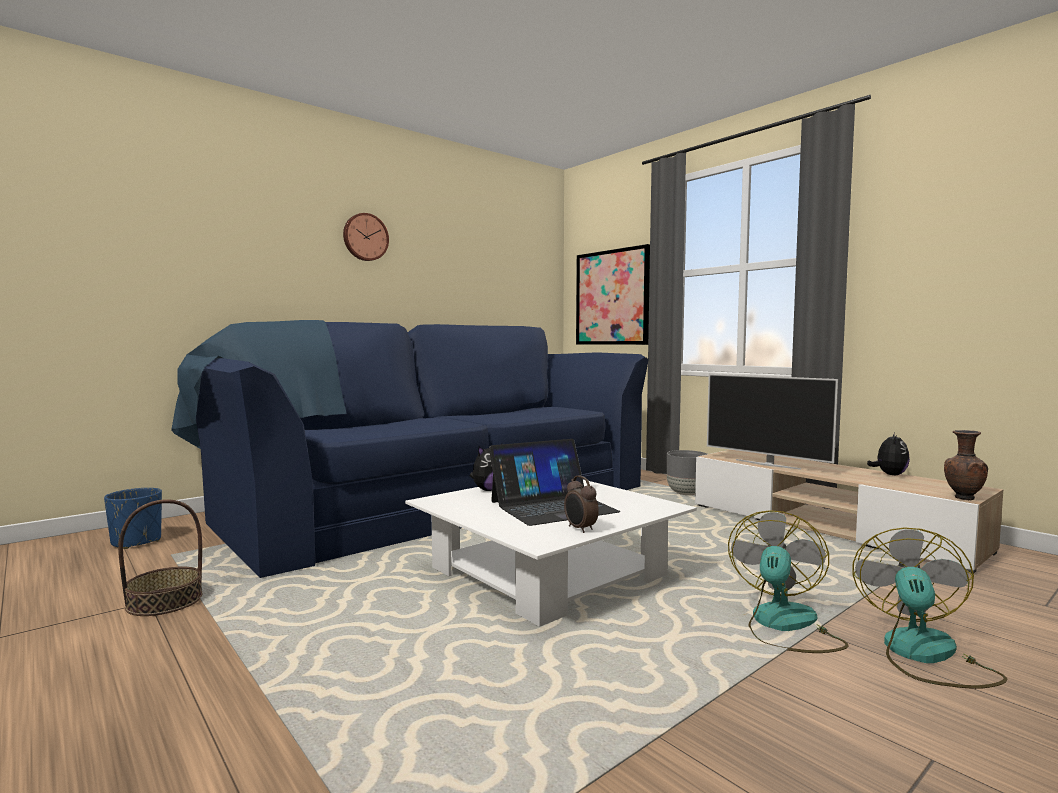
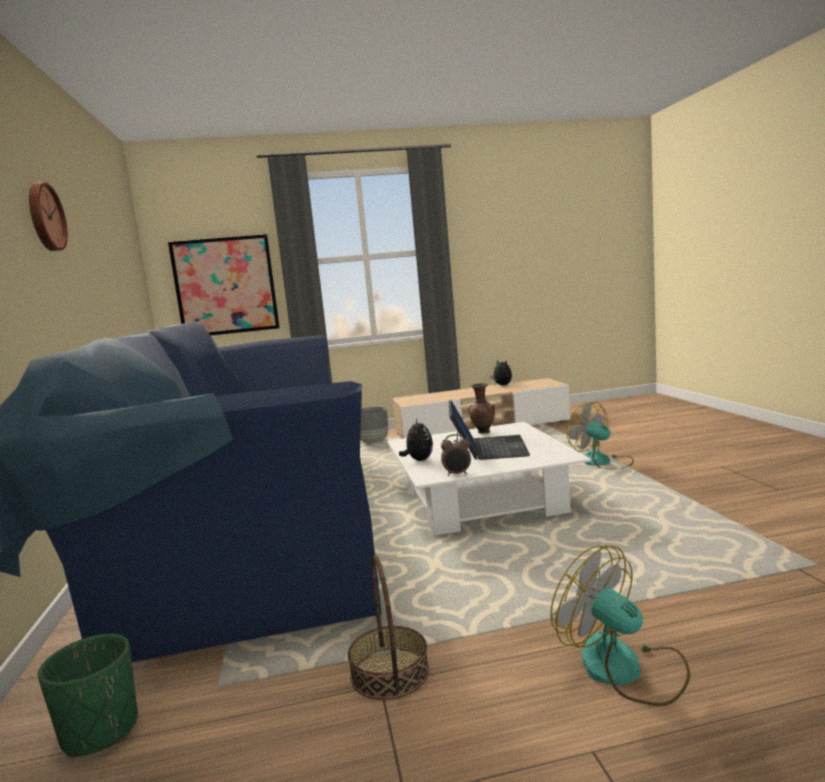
camera: 60 degrees left, 5 degrees up
(136, 542) = (100, 731): blue planter -> green planter
(580, 529) = (546, 446): alarm clock -> alarm clock (457, 474)
(767, 464) = (447, 398): television -> none
(924, 656) = (644, 448): fan -> fan (625, 669)
(962, 498) = (557, 384): brown vase -> brown vase (483, 432)

